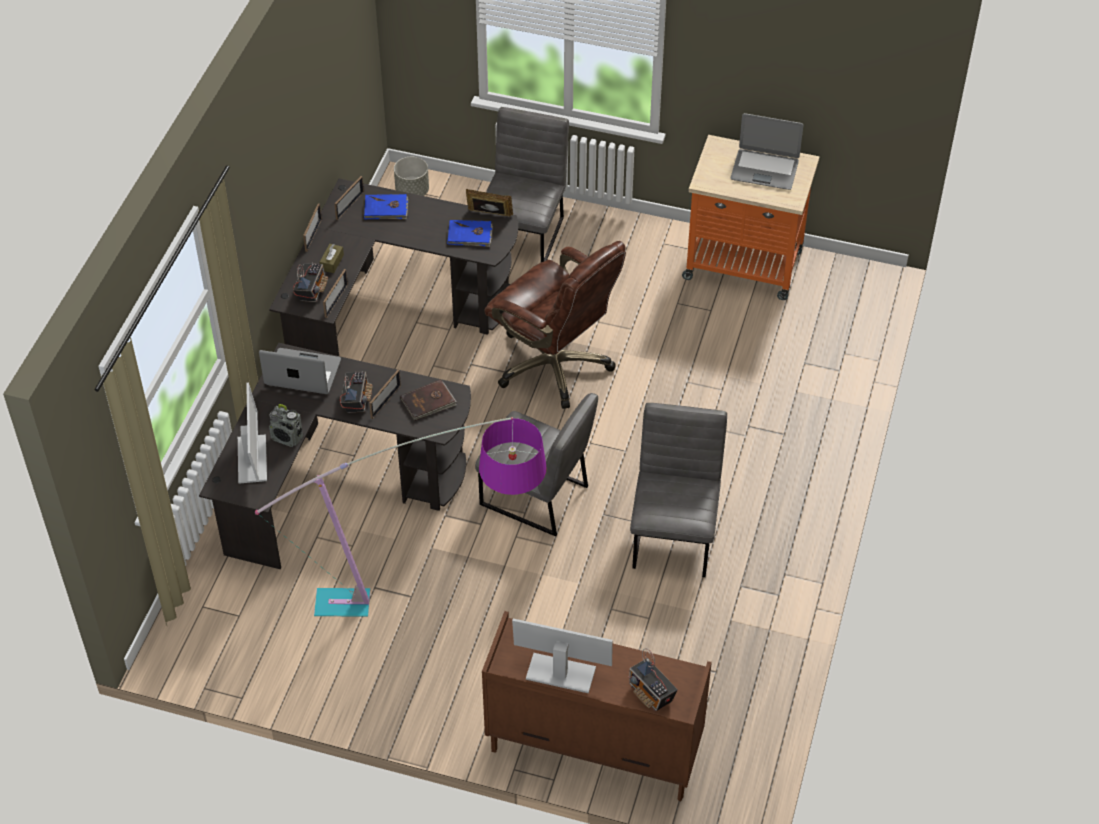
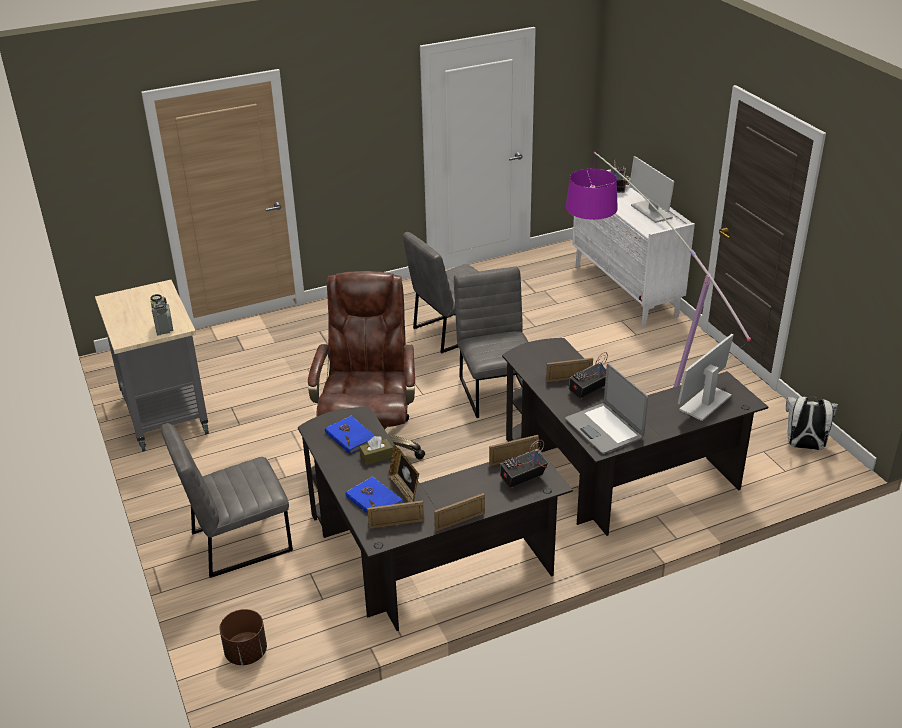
camera: 130 degrees left, 15 degrees down
(208, 651) = (804, 446): none -> white backpack
(287, 438) = (664, 400): radio -> radio (164, 328)
(332, 262) = (476, 489): brown tissue box -> brown tissue box (376, 456)
(412, 191) = (246, 653): grey planter -> brown planter
(428, 402) = (541, 362): brown book -> none
(489, 216) = (315, 439): picture frame -> picture frame (405, 489)
(592, 750) = (625, 291): brown cabinet -> white cabinet
(744, 266) = (164, 415): orange cart -> grey cart
(764, 169) = (136, 309): laptop -> none

